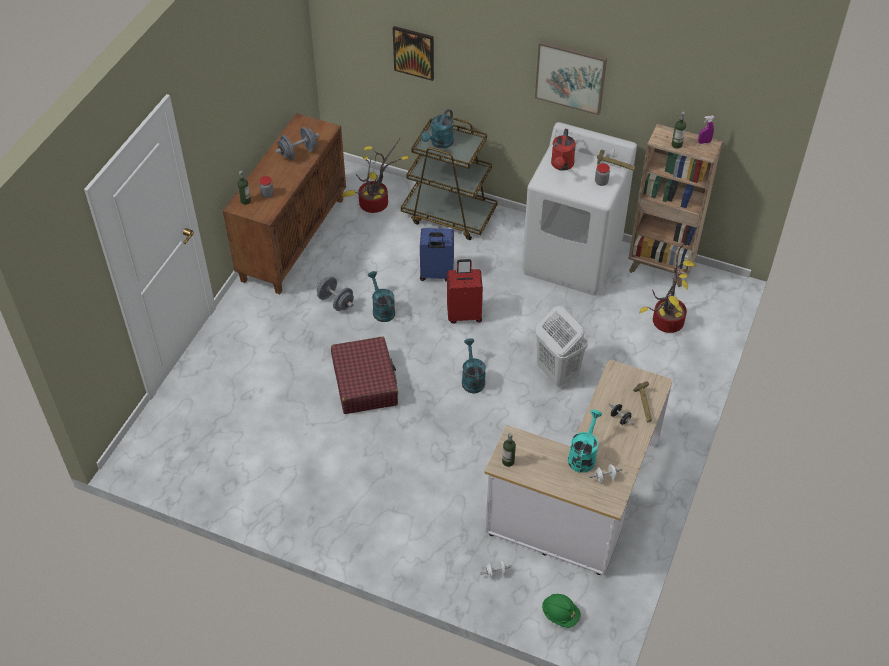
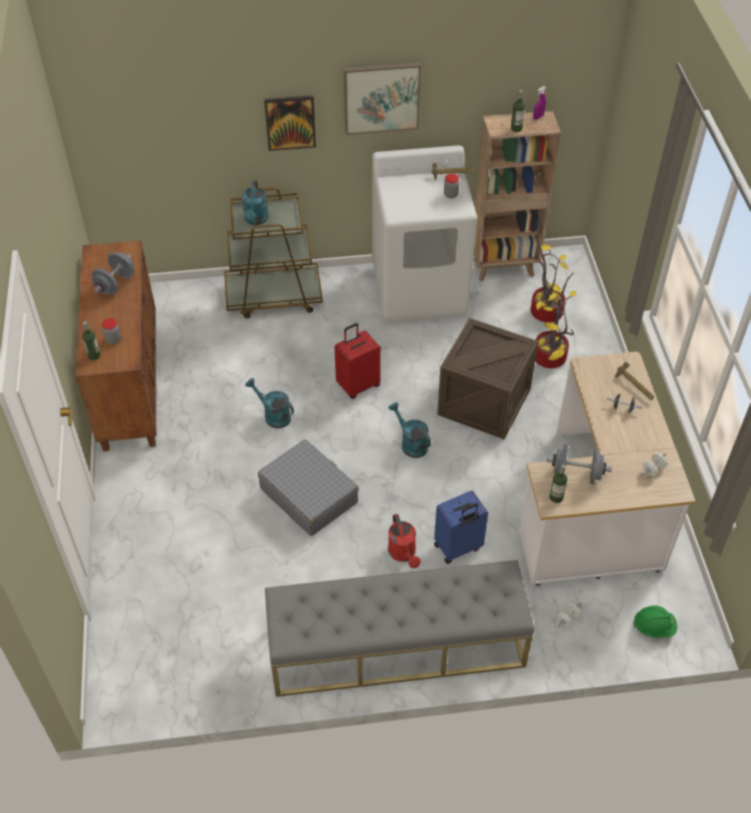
camera: 30 degrees left, 0 degrees up
(336, 302) = (220, 428): grey dumbbell -> grey dumbbell (576, 474)
(348, 526) = (396, 647): none -> grey bench
(365, 382) = (308, 495): red suitcase -> grey suitcase
(374, 206) = (191, 317): potted plant -> potted plant (551, 359)
(414, 52) = (197, 131): picture -> picture (290, 122)
(436, 274) = (303, 358): blue suitcase -> blue suitcase (458, 548)
(557, 372) = (484, 402): white laundry basket -> crate
(562, 165) = (402, 193): red watering can -> red watering can (404, 554)
(583, 455) = (618, 458): turquoise watering can -> none

